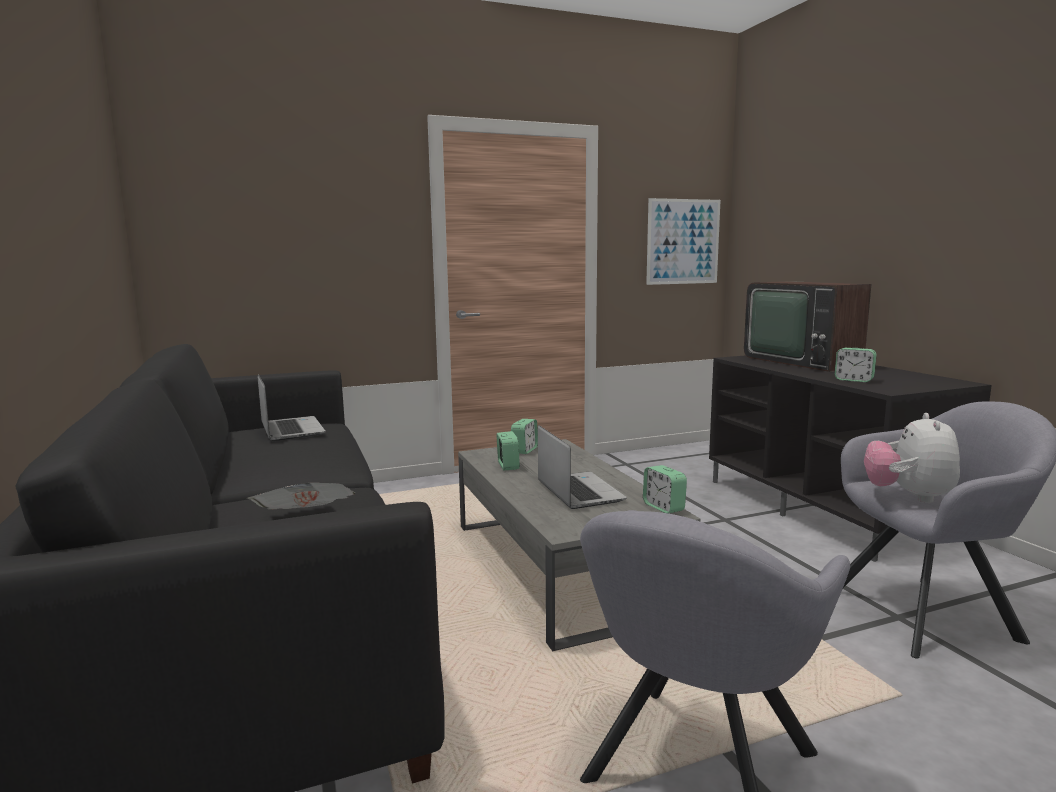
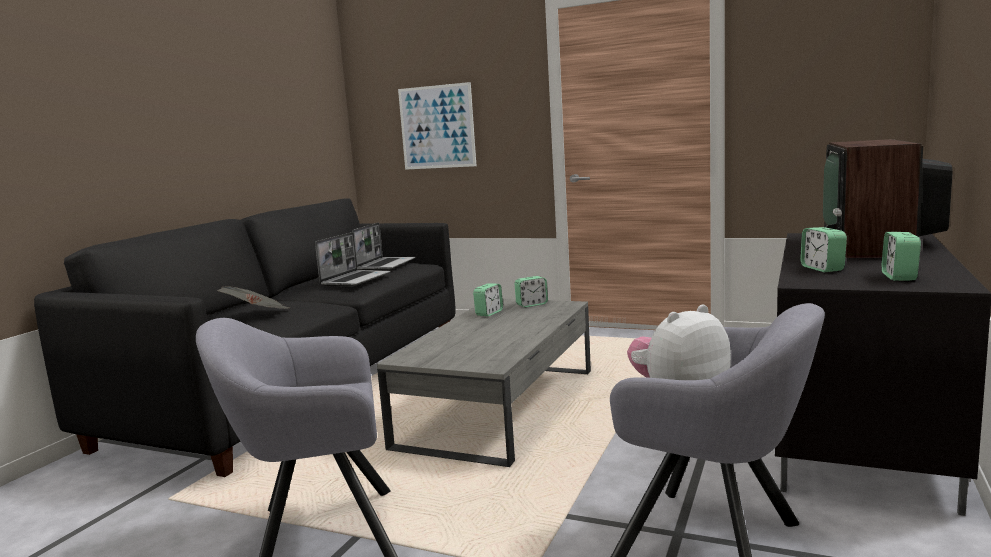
camera: 45 degrees right, 0 degrees up
(578, 491) = (480, 338): laptop -> laptop (355, 279)
(663, 507) = (501, 361): alarm clock -> alarm clock (899, 277)
(683, 241) = (848, 90): picture -> picture (437, 127)

